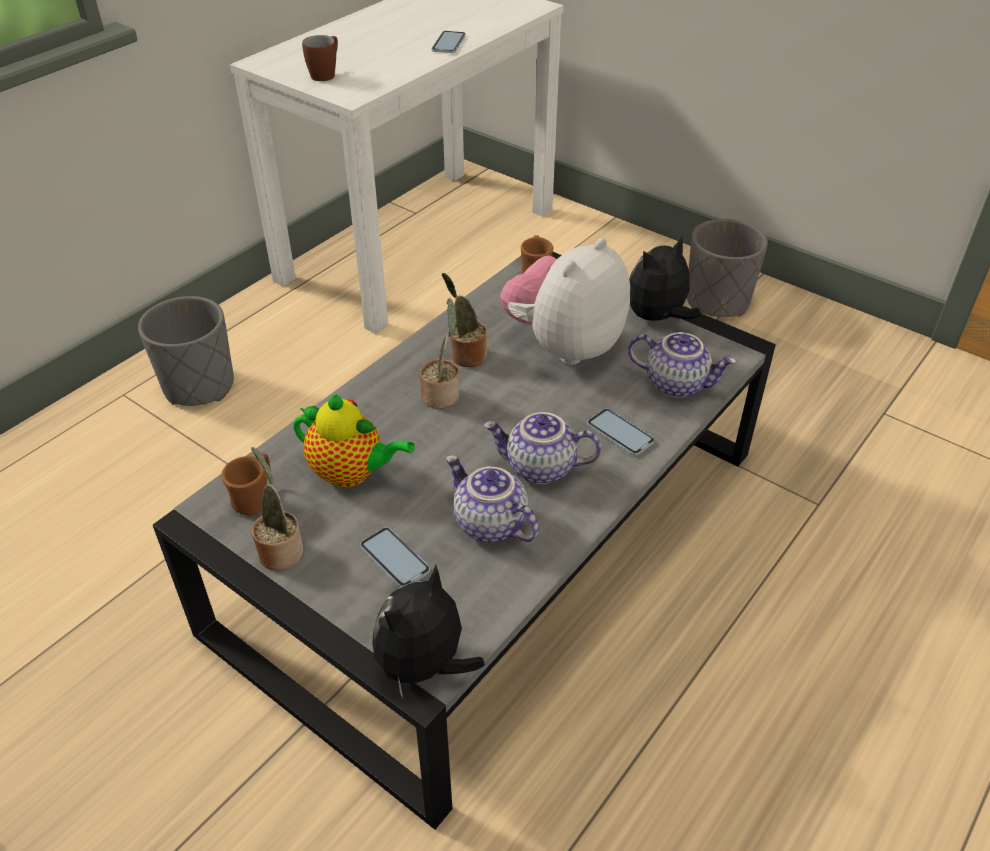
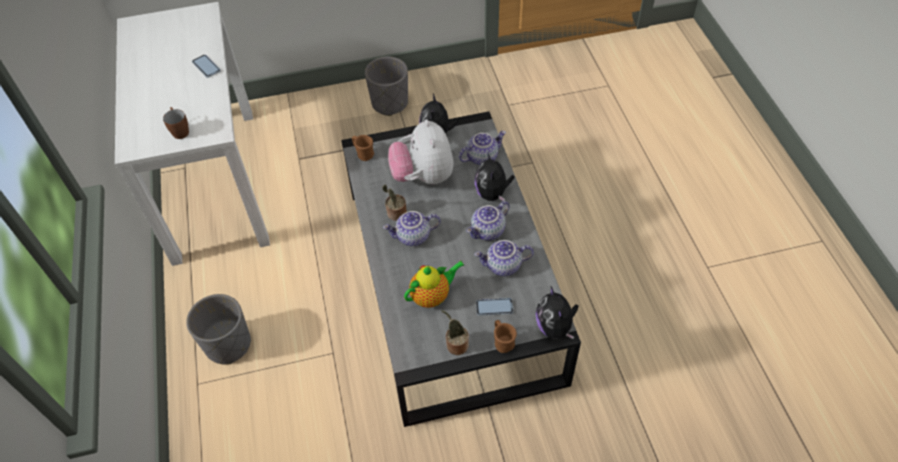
camera: 50 degrees left, 10 degrees up
(255, 498) = (416, 339): brown mug -> brown mug (502, 342)
(442, 394) = (413, 237): potted plant -> teapot
(620, 433) = (492, 193): phone -> plush toy

